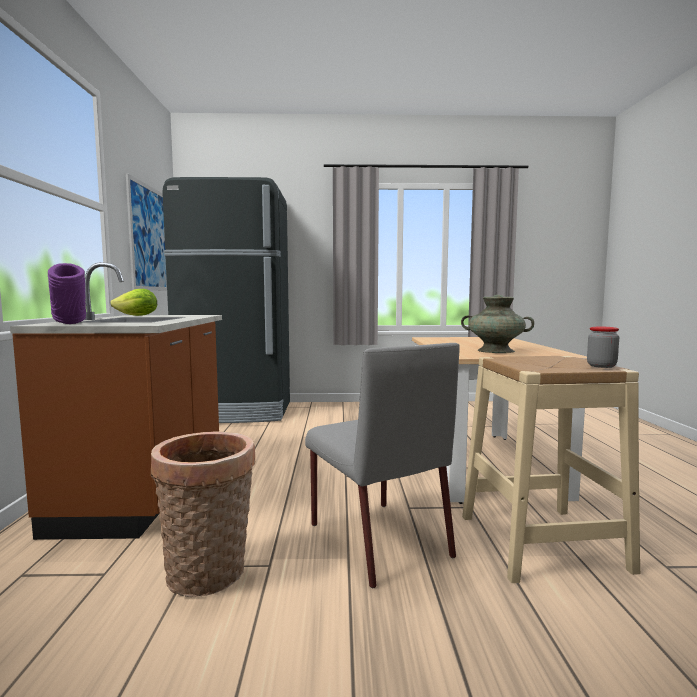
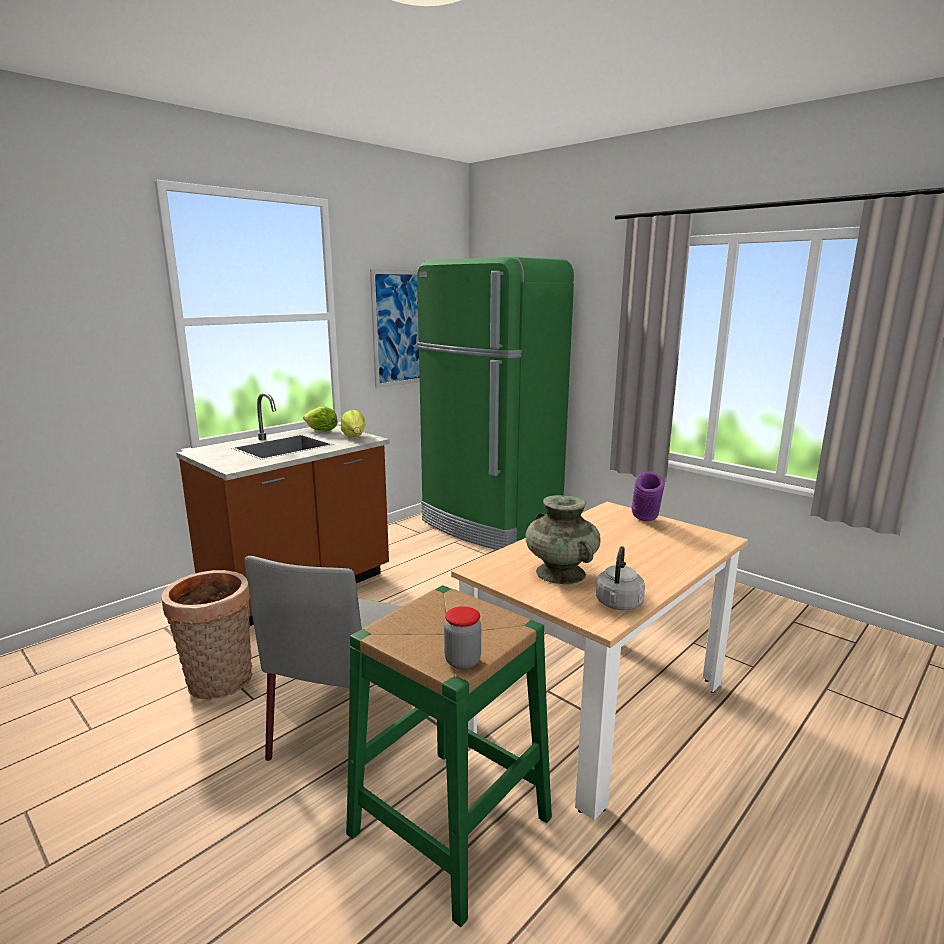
camera: 45 degrees right, 10 degrees up
(70, 324) = (205, 456): purple vase -> purple vase (645, 522)
(186, 315) = (354, 437): none -> lettuce
(236, 412) = (489, 525): black fridge -> green fridge
(541, 542) = (450, 825): beige stool -> green stool
(553, 352) = (618, 605): none -> grey kettle

